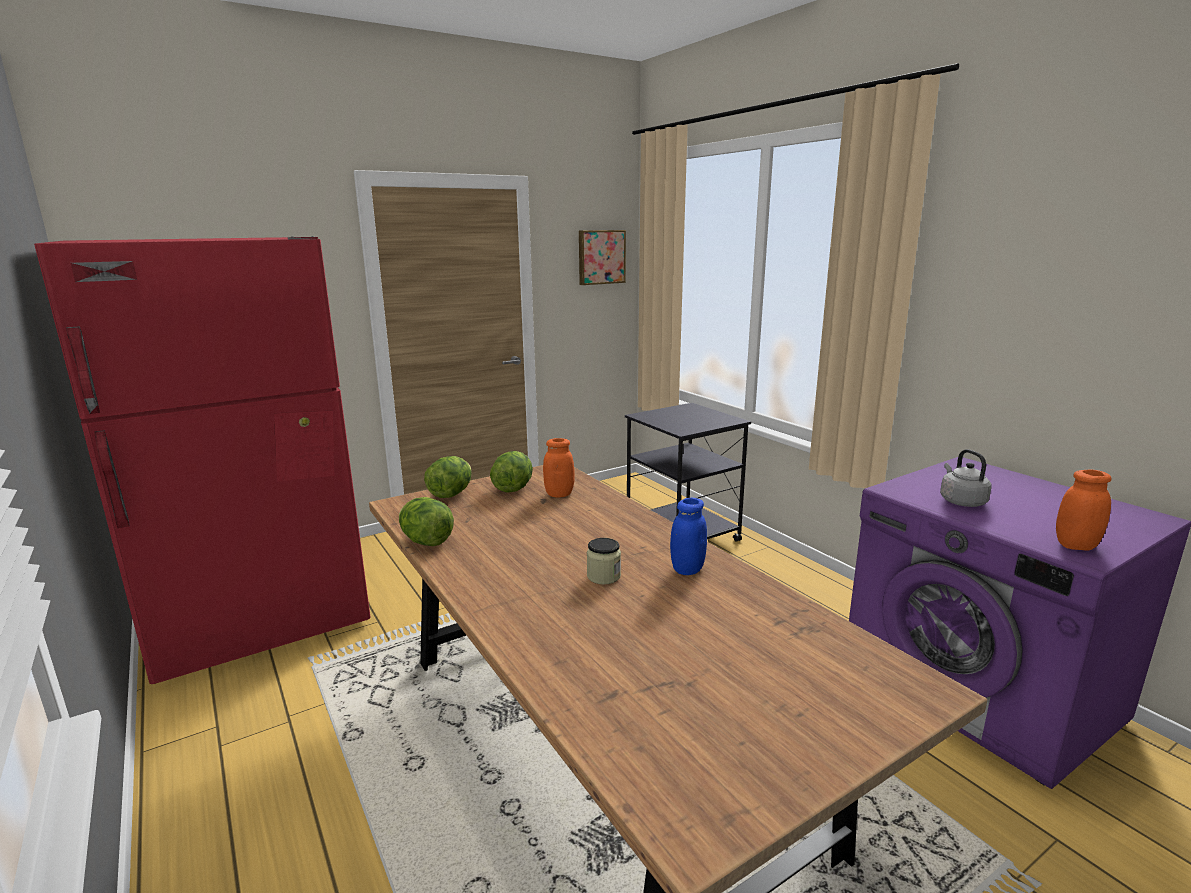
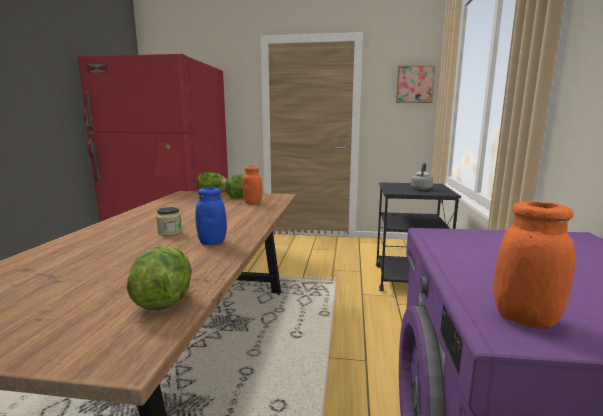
camera: 40 degrees right, 5 degrees down
(426, 541) = (154, 204): lettuce -> lettuce (163, 301)
(961, 501) = (481, 253): grey kettle -> grey kettle (421, 188)

